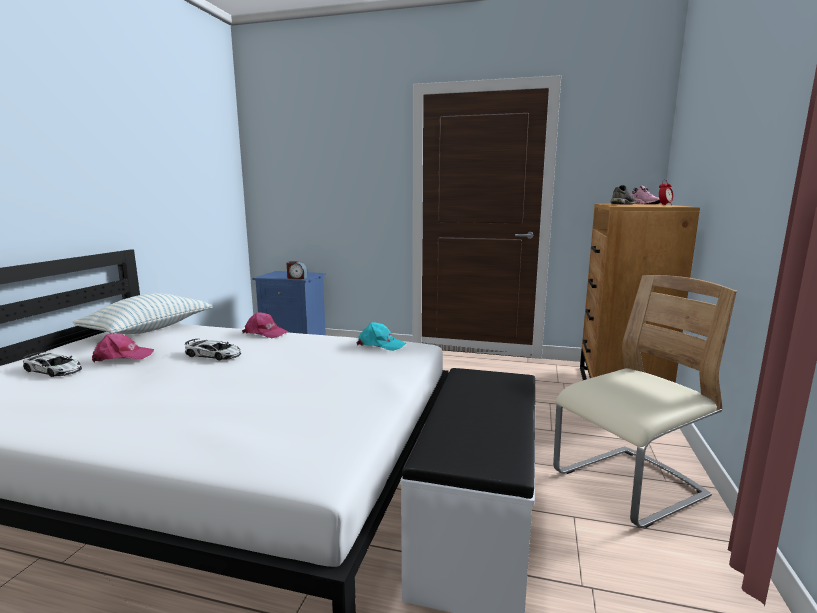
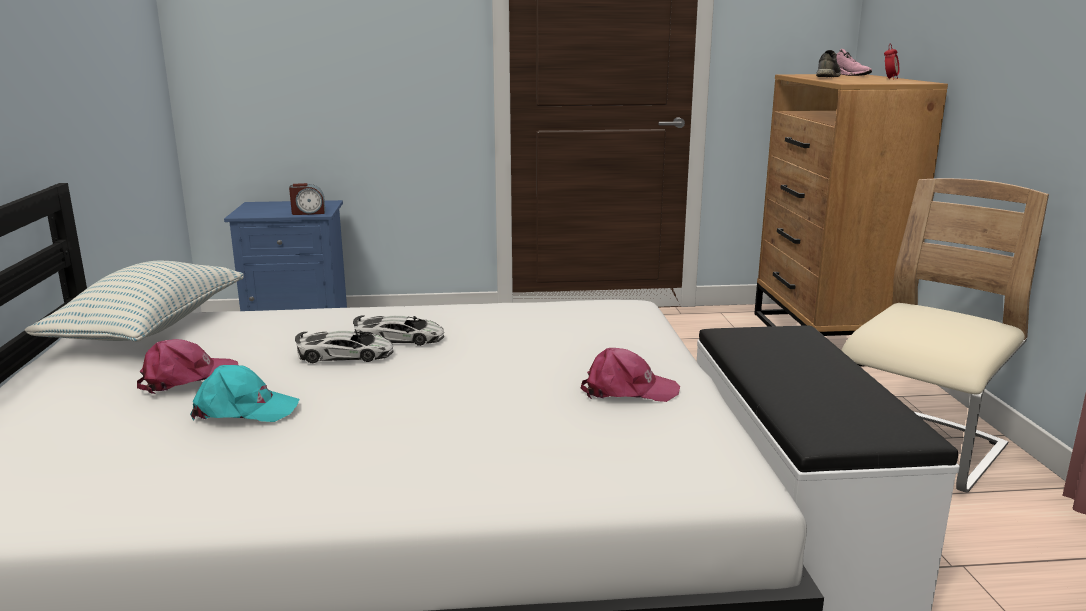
camera: 20 degrees left, 5 degrees up
(54, 370) = (88, 417): toy car -> toy car (399, 338)
(265, 333) = (371, 311): pink cap -> pink cap (628, 390)
(380, 344) = (576, 308): turquoise cap -> turquoise cap (244, 410)

